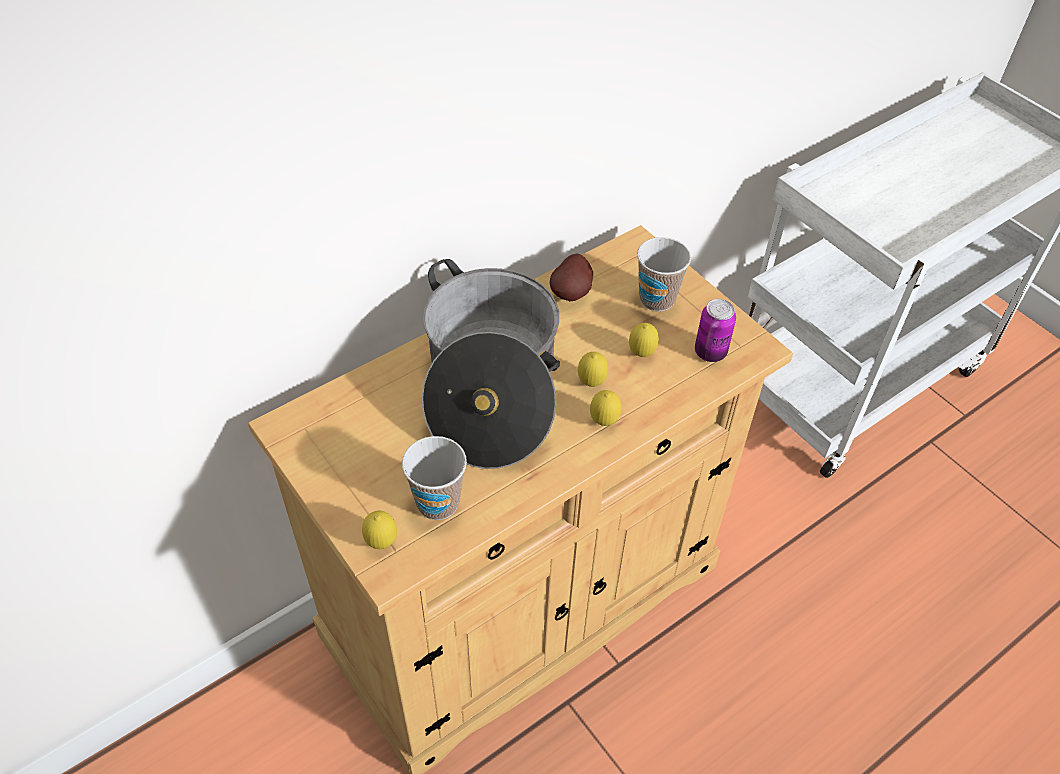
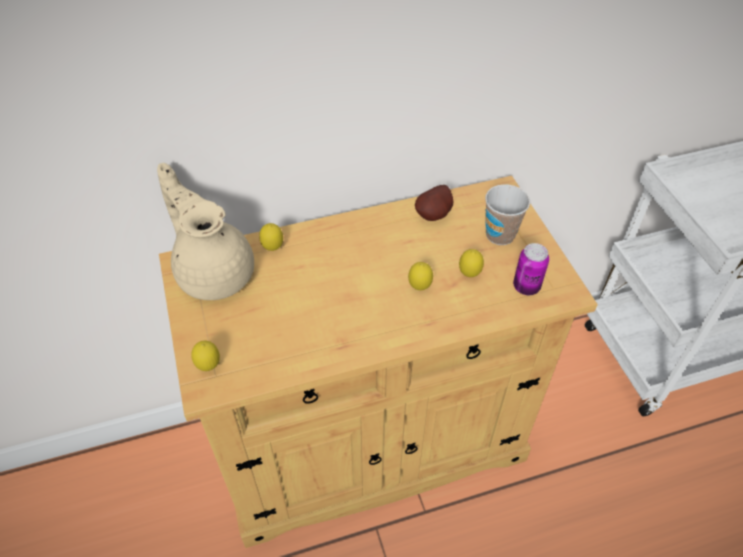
camera: 20 degrees right, 0 degrees up
(333, 427) = (214, 272): none -> beige teapot
(438, 503) = (263, 348): cup -> none
(490, 386) = (341, 270): cooking pot -> none
(604, 422) = (416, 320): lemon -> lemon (273, 248)

